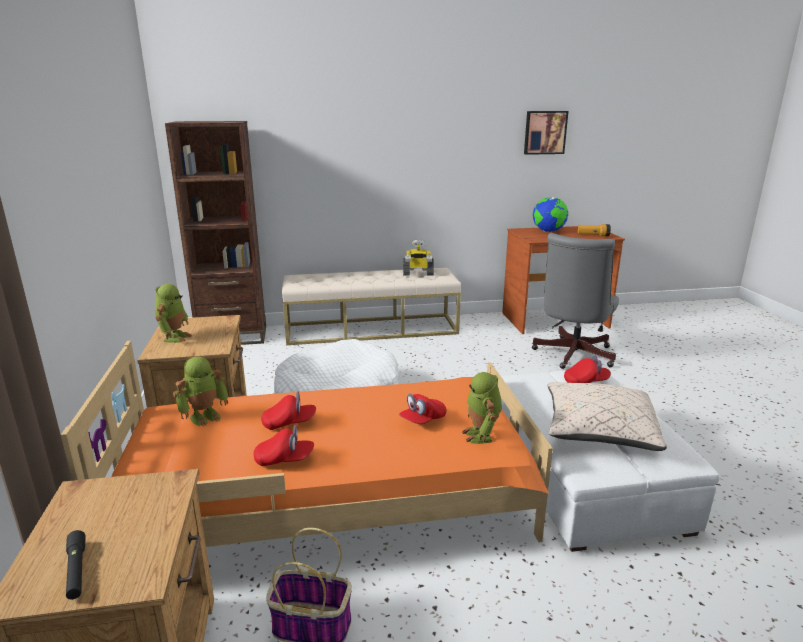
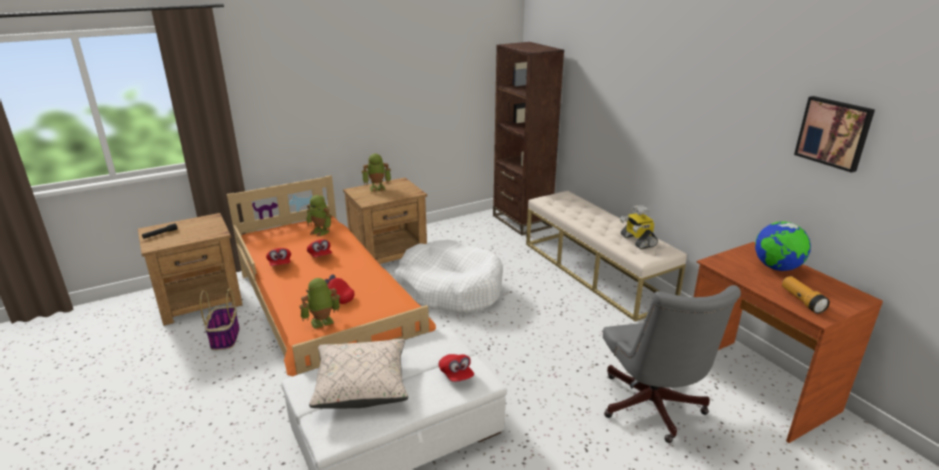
camera: 70 degrees right, 5 degrees up
(572, 355) = (652, 409): grey office chair -> grey office chair turned 105 degrees counterclockwise

